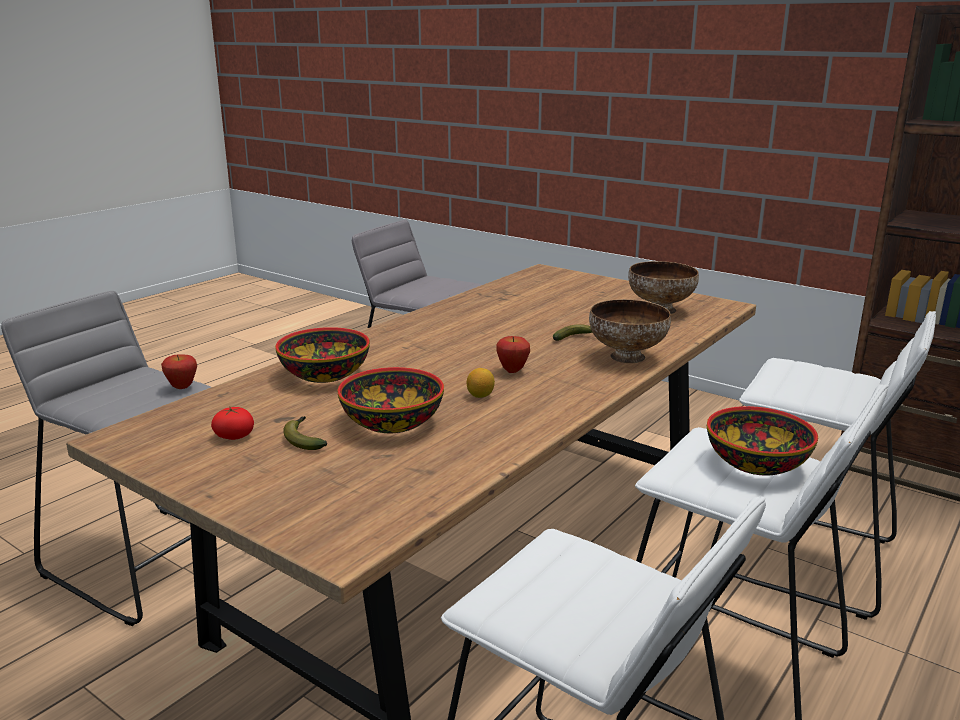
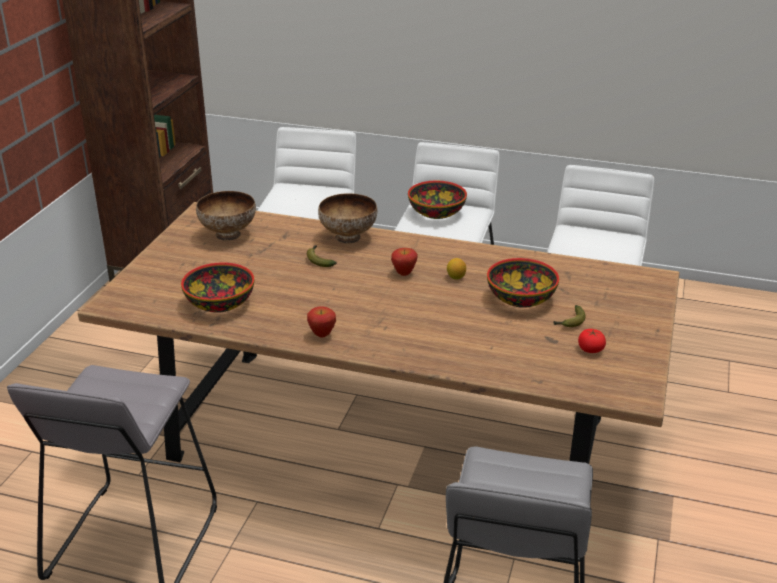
camera: 110 degrees left, 10 degrees up
(182, 387) = (491, 459): apple -> apple (322, 335)
(326, 374) = (467, 347): bowl -> bowl (220, 302)

